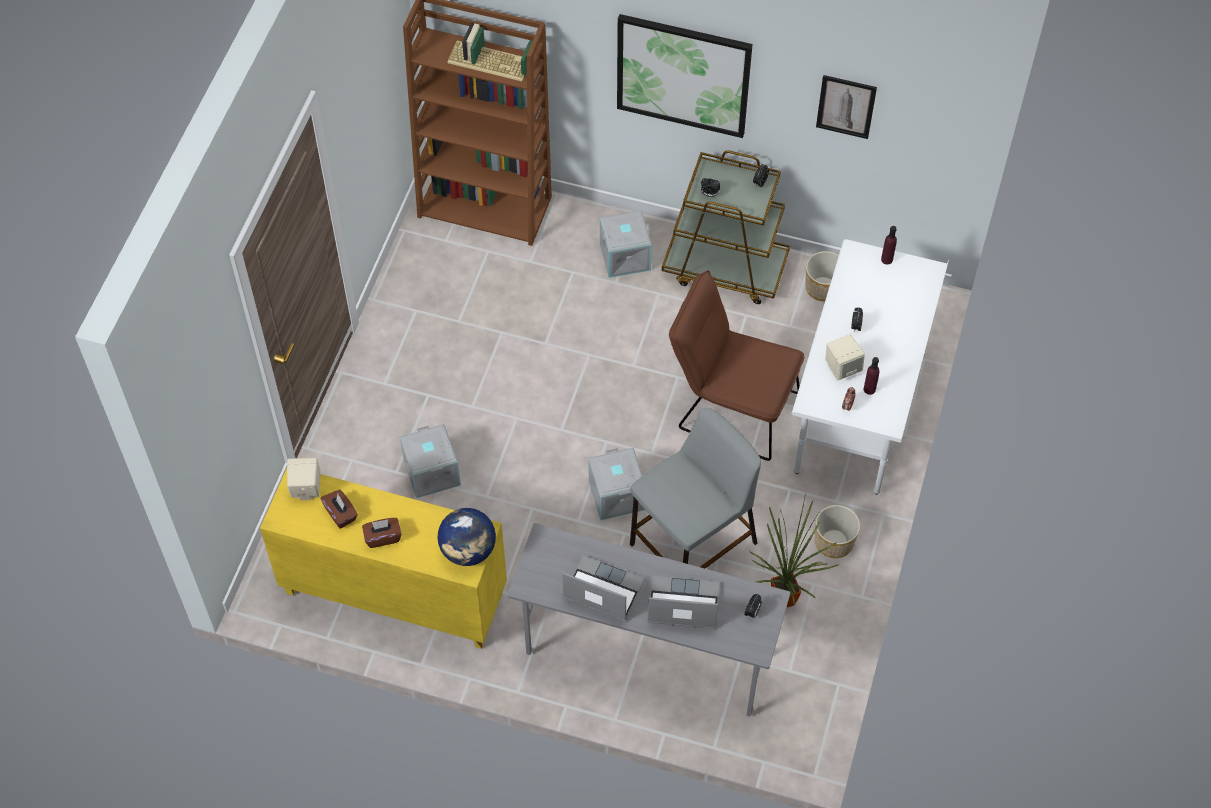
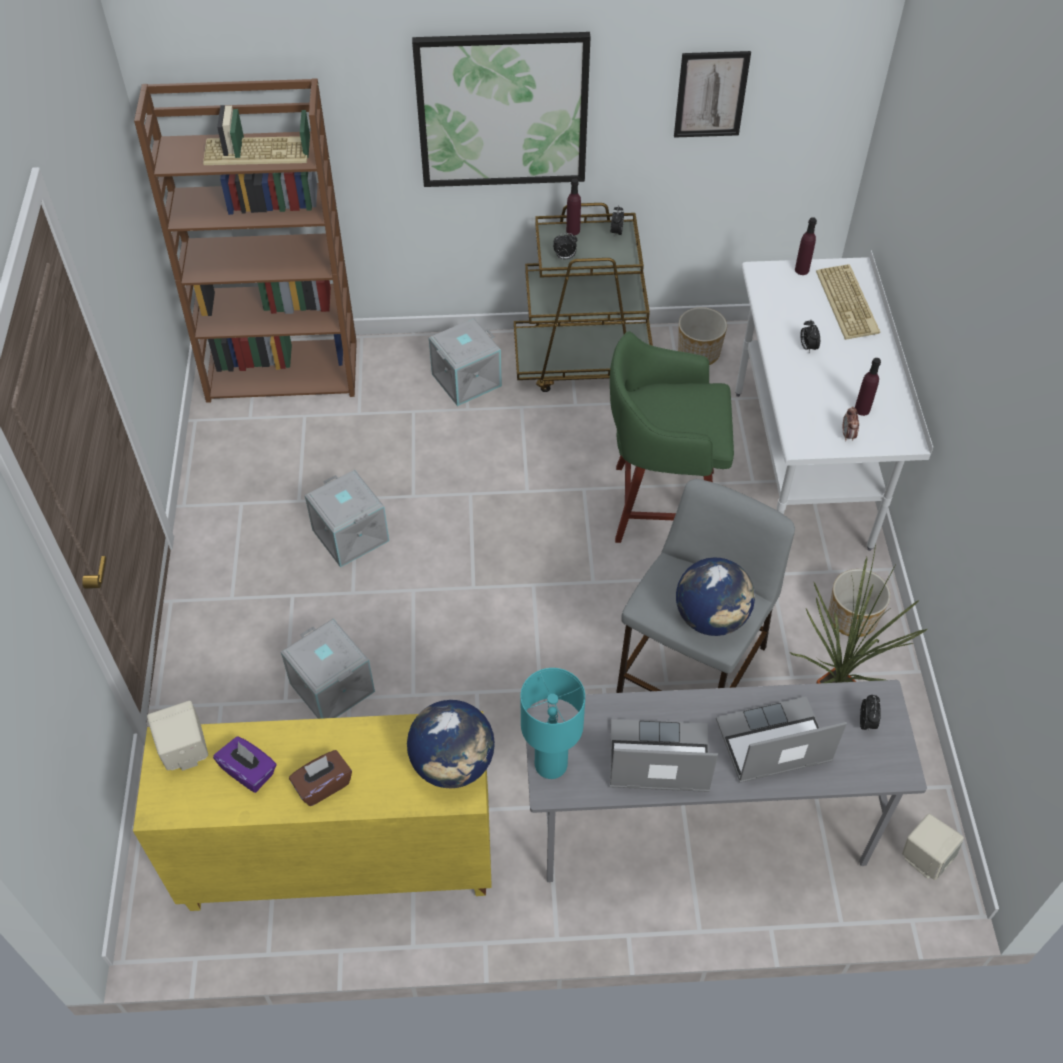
camera: 20 degrees left, 5 degrees down
(341, 514) = (249, 771): brown tissue box -> purple tissue box
(532, 572) = (552, 765): none -> turquoise table lamp
(615, 495) = (572, 644): grey storage box -> grey storage box (349, 535)
(688, 509) = (711, 618): none -> globe
(726, 171) = (573, 230): none -> purple bottle
(730, 408) = (660, 504): brown chair -> green stool
(842, 368) = (818, 395): beige speaker -> beige speaker (925, 857)
(908, 299) = (849, 303): none -> keyboard

